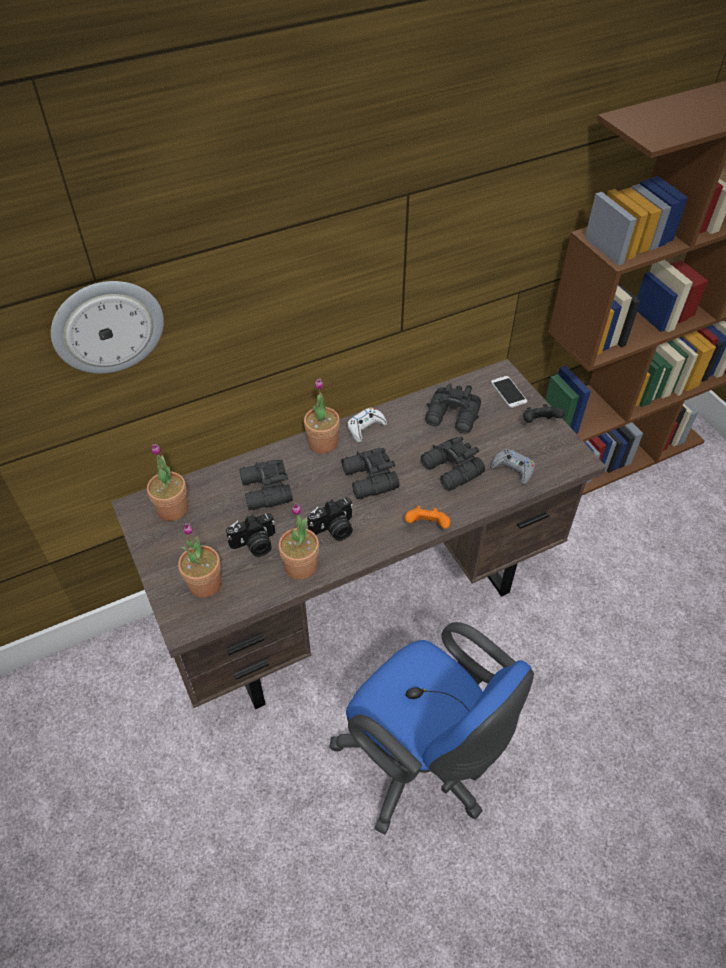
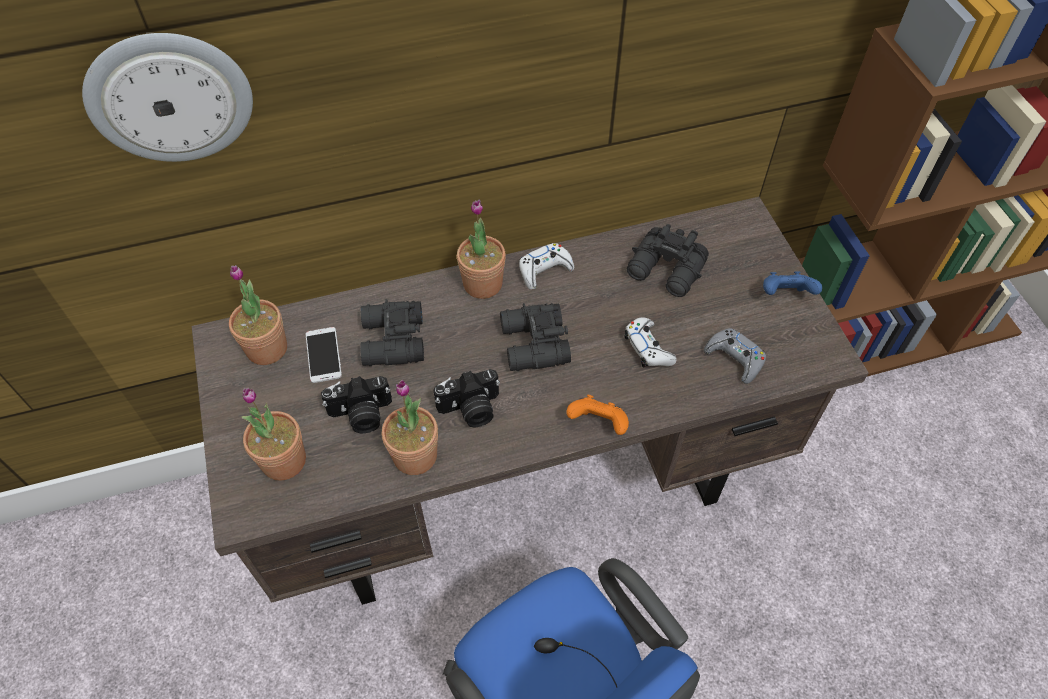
camera: 10 degrees right, 5 degrees up
(451, 470) = (648, 348): black binoculars -> white game controller
(508, 392) = (751, 244): phone -> phone (323, 355)
(539, 423) = (785, 295): black game controller -> blue game controller

